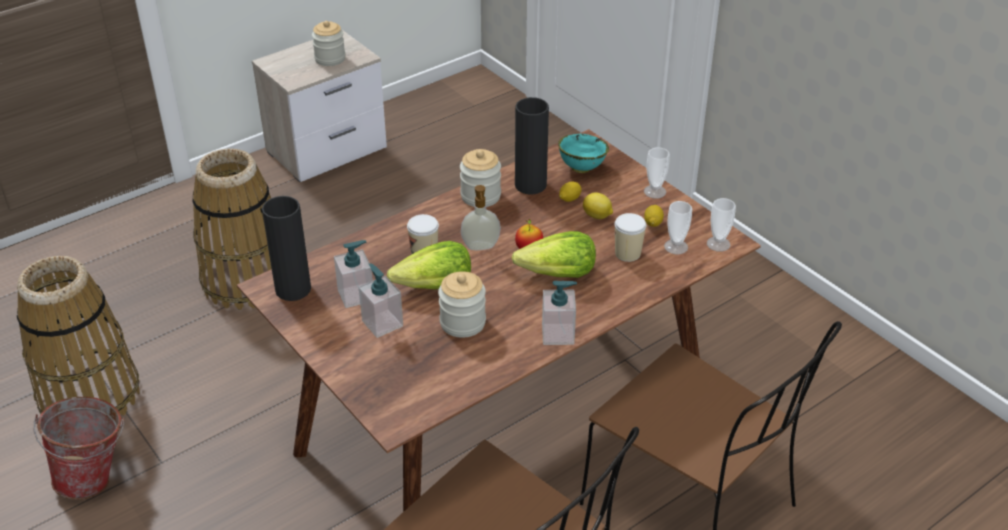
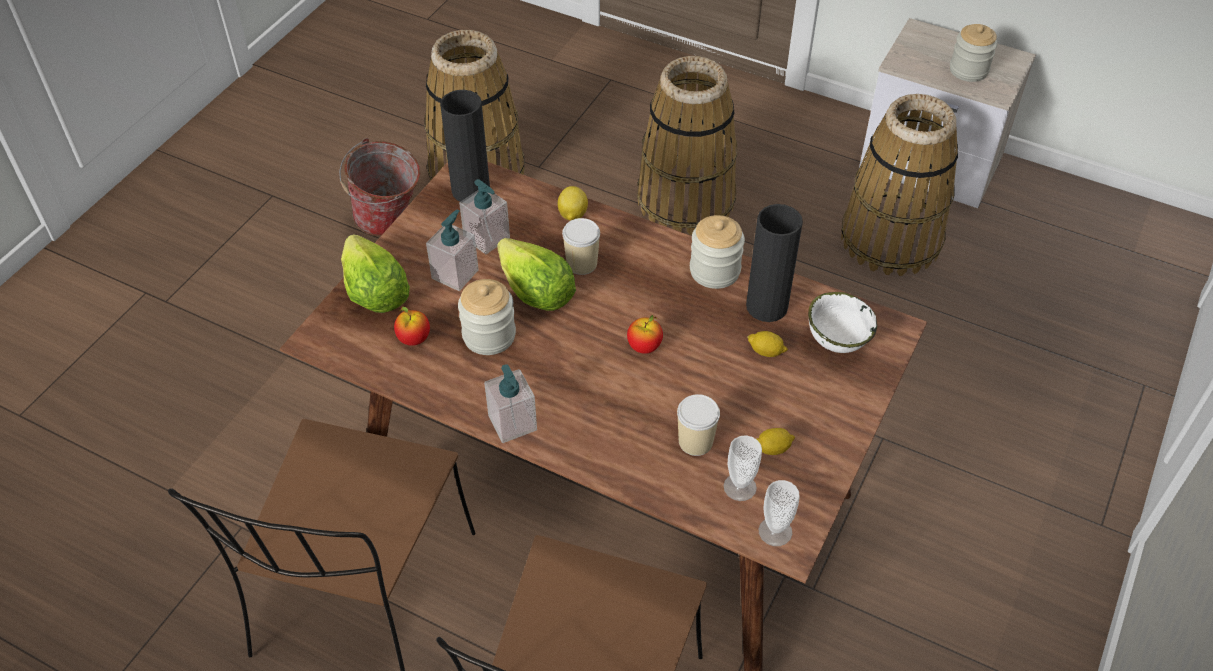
camera: 65 degrees right, 10 degrees up
(378, 196) = (890, 239): none -> basket
(436, 365) = (414, 339): none -> apple
(481, 247) = (623, 304): soap dispenser -> none
(558, 274) = (616, 388): lettuce -> lettuce (374, 292)
(580, 168) = (836, 341): turquoise bowl -> white bowl
(597, 216) = (749, 389): lemon -> lemon (572, 215)
(655, 191) = (840, 430): cup -> none

